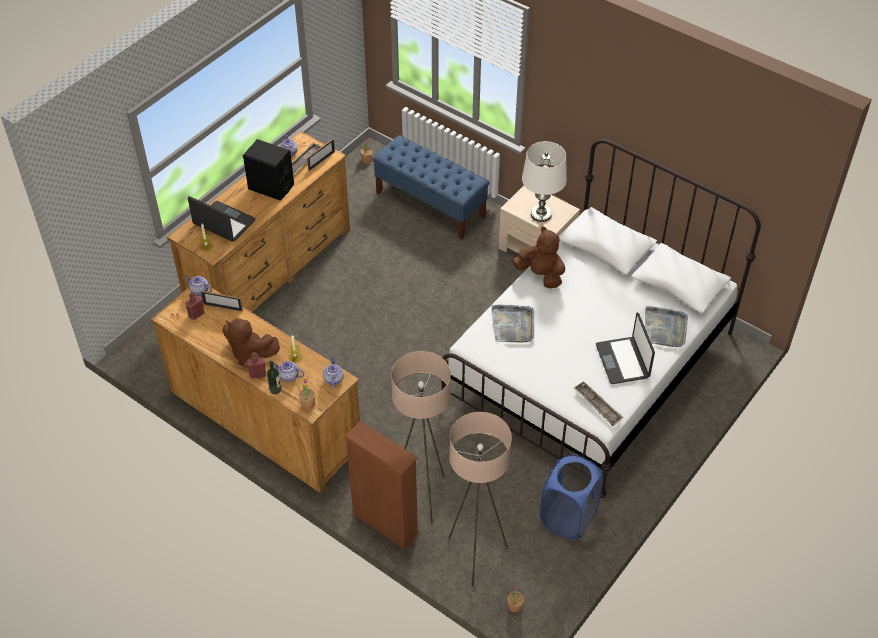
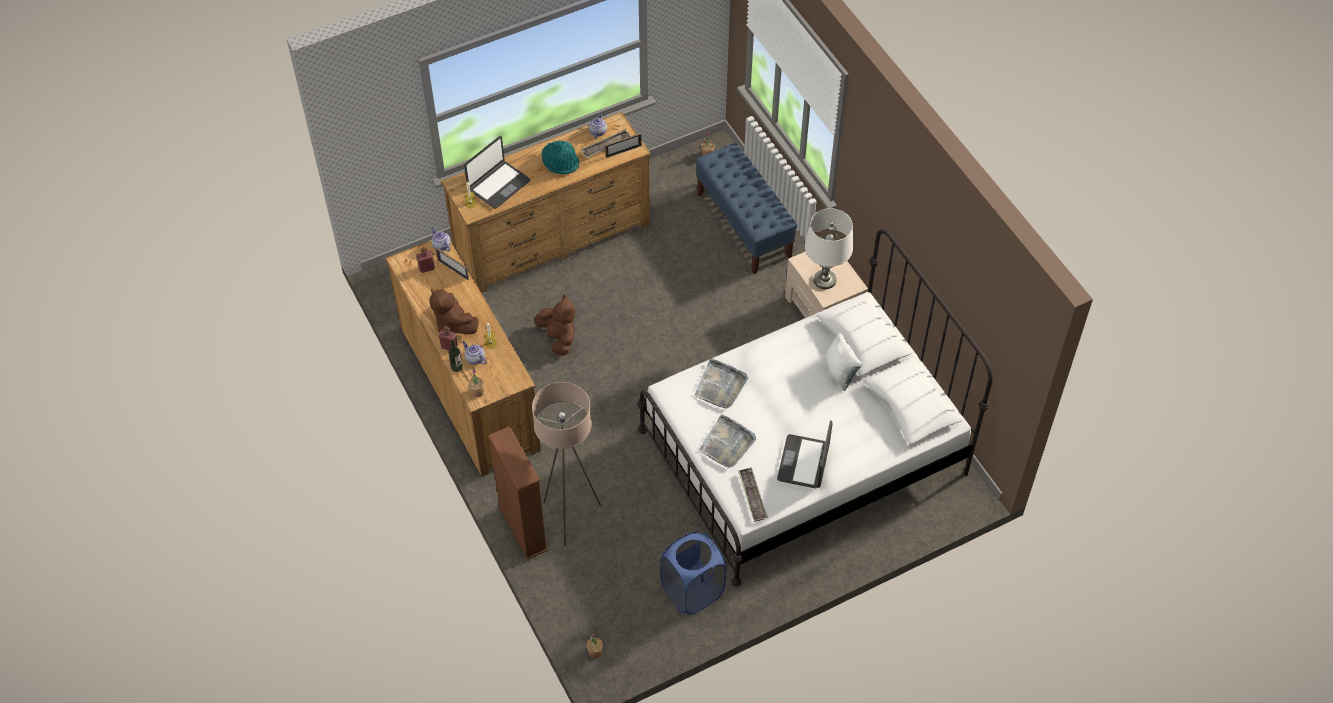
camera: 25 degrees right, 5 degrees up
(224, 223) = (498, 185): laptop -> laptop turned 75 degrees clockwise
(271, 187) = (561, 162): black speaker -> turquoise hat
(333, 379) = (512, 377): teapot -> none
(476, 556) = (586, 592): beige floor lamp -> none
(540, 275) = (778, 345): brown plush toy -> brown plush toy (558, 338)
(605, 278) = (840, 372): none -> white pillow
(665, 328) = (866, 446): grey tray -> grey tray (727, 444)

